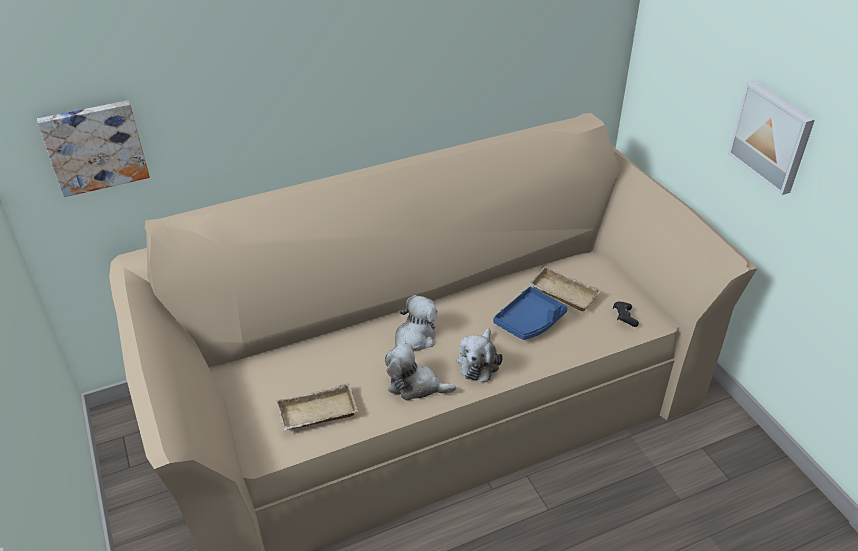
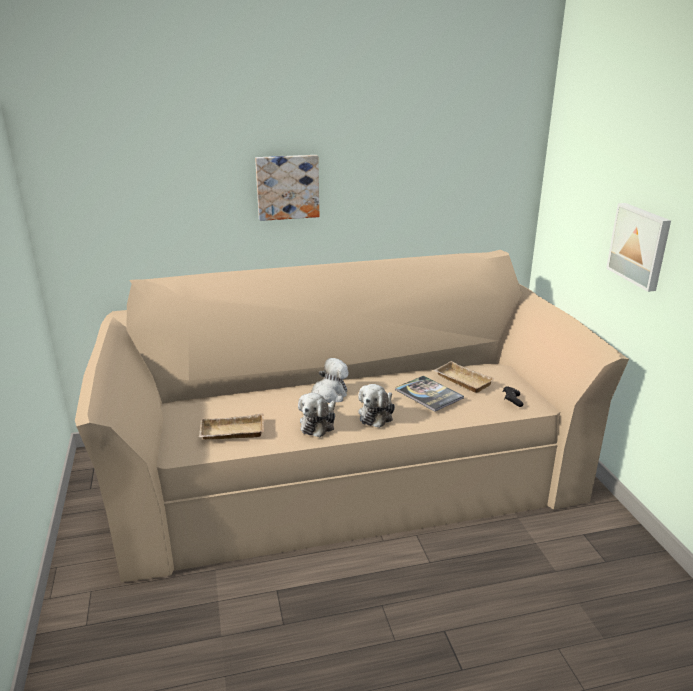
camera: 10 degrees right, 15 degrees down
(95, 146) = (105, 218): picture -> picture (287, 187)
(415, 385) = (319, 424): plush toy -> plush toy turned 90 degrees counterclockwise
(530, 321) = (428, 394): blue tray -> book

